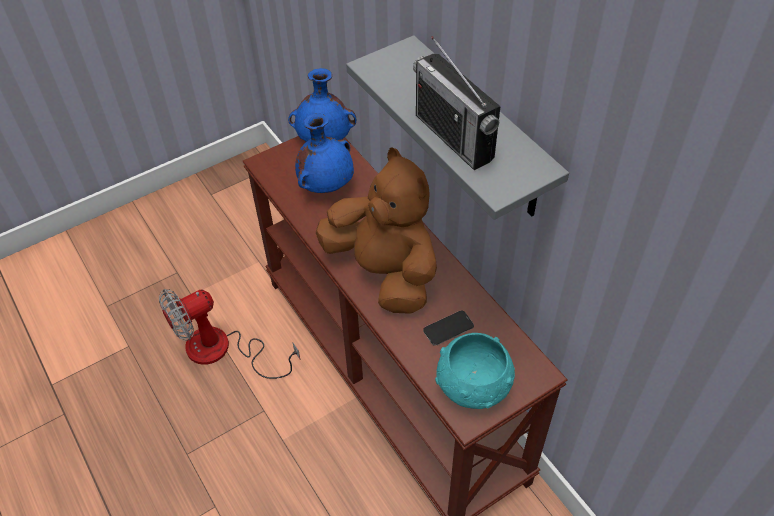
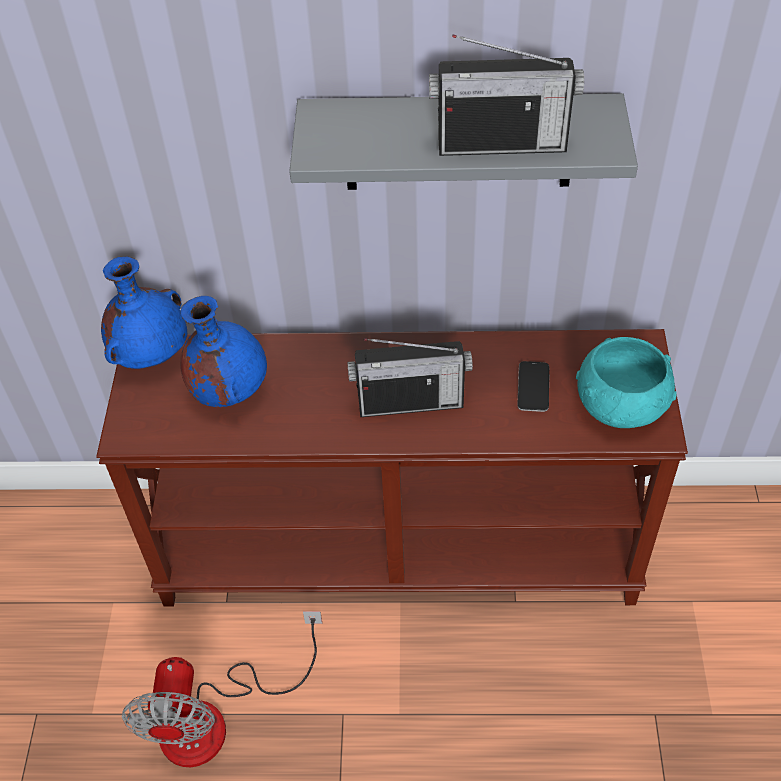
camera: 55 degrees left, 0 degrees up
(384, 272) = (410, 402): brown plush toy -> radio

